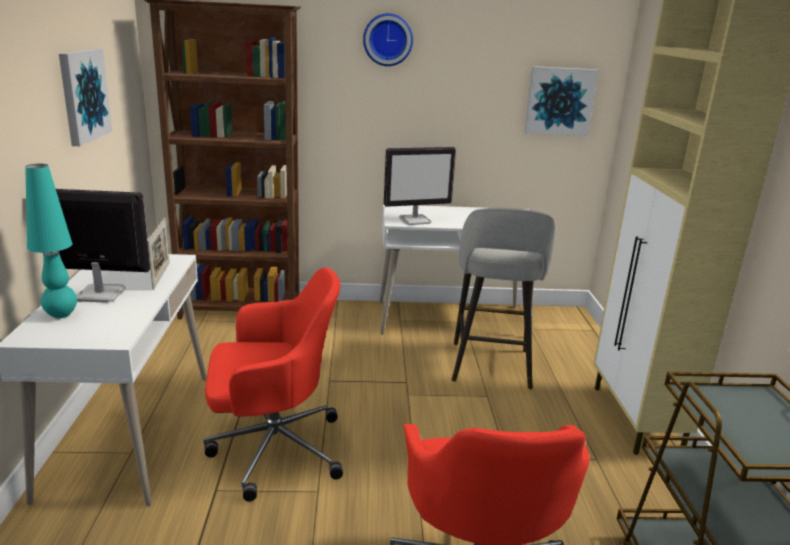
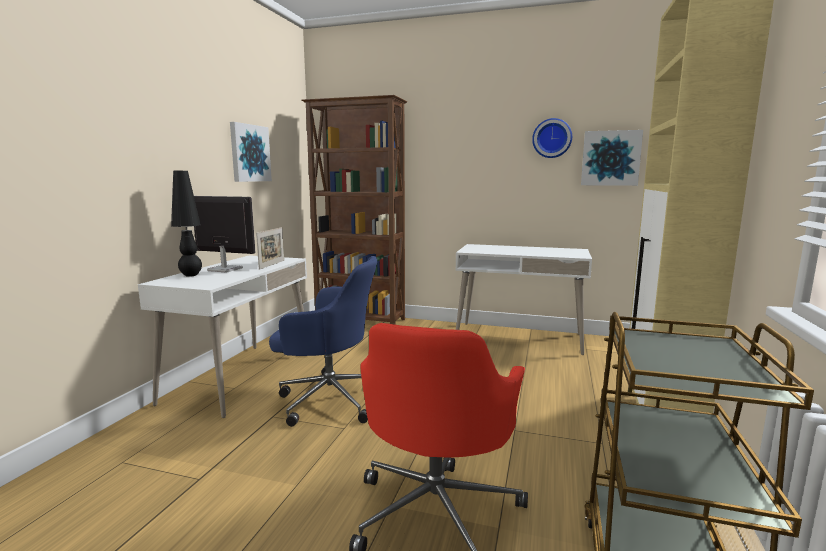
camera: 20 degrees right, 10 degrees down
(61, 315) = (191, 275): turquoise table lamp -> black table lamp
(273, 448) = (329, 398): red office chair -> blue office chair
(387, 39) = (469, 120): wall clock -> wall clock (552, 138)
(415, 220) = (483, 250): monitor -> none
(490, 367) = (535, 369): grey stool -> none

